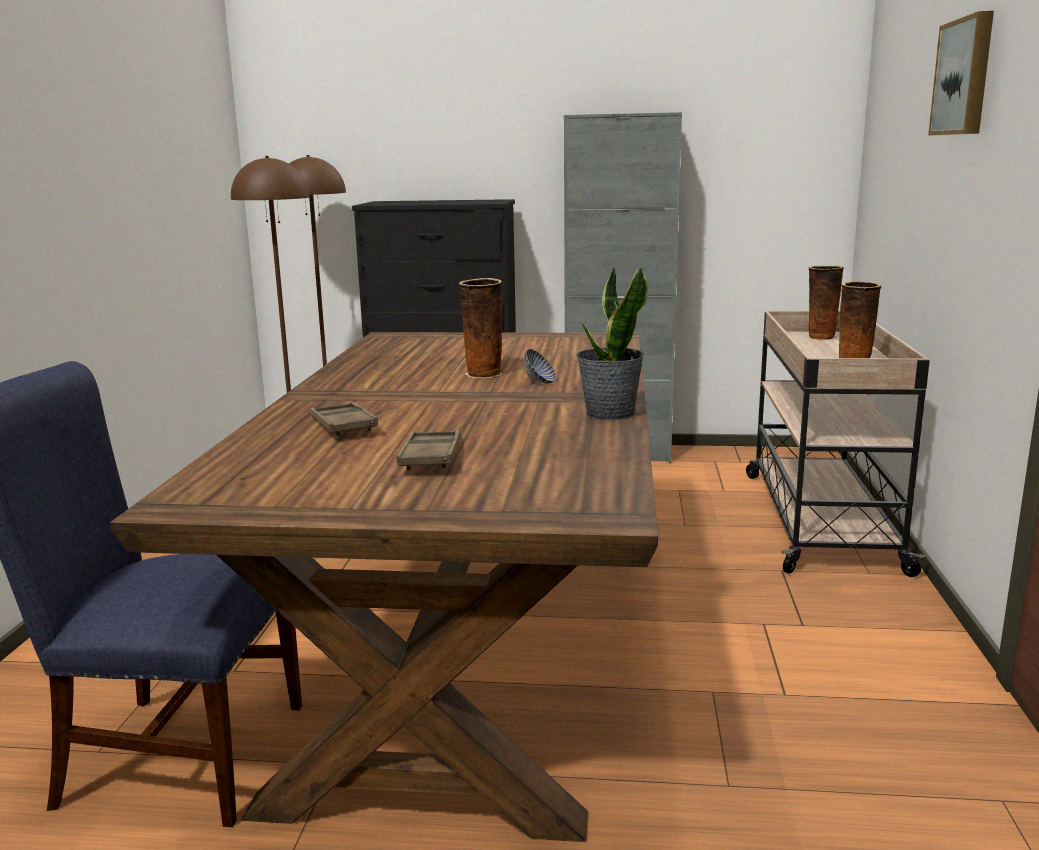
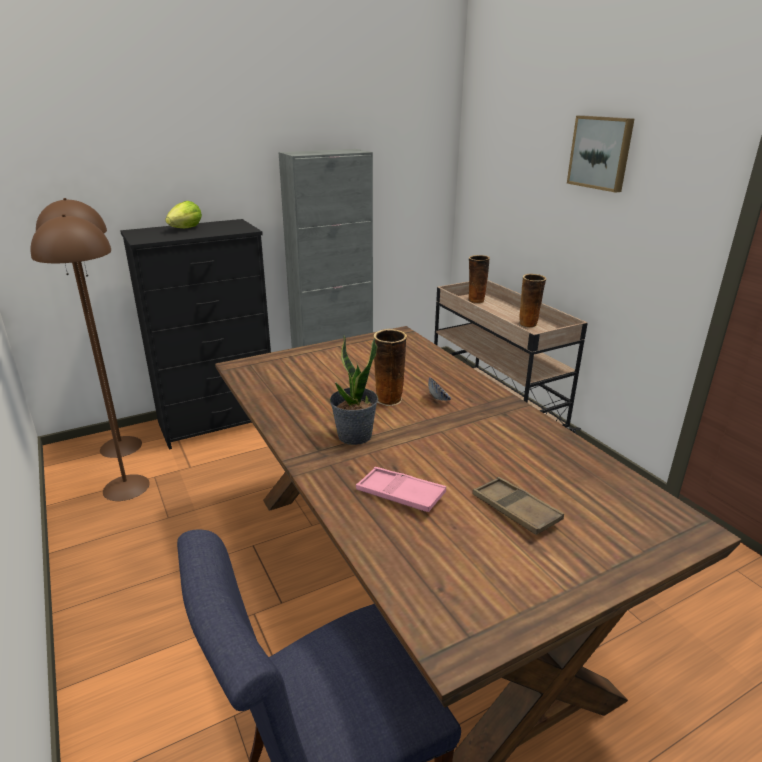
camera: 35 degrees left, 10 degrees up
(343, 426) = (400, 494): brown tray -> pink tray
(434, 201) = (186, 229): none -> lettuce
(609, 413) = (532, 423): potted plant -> potted plant (354, 436)

